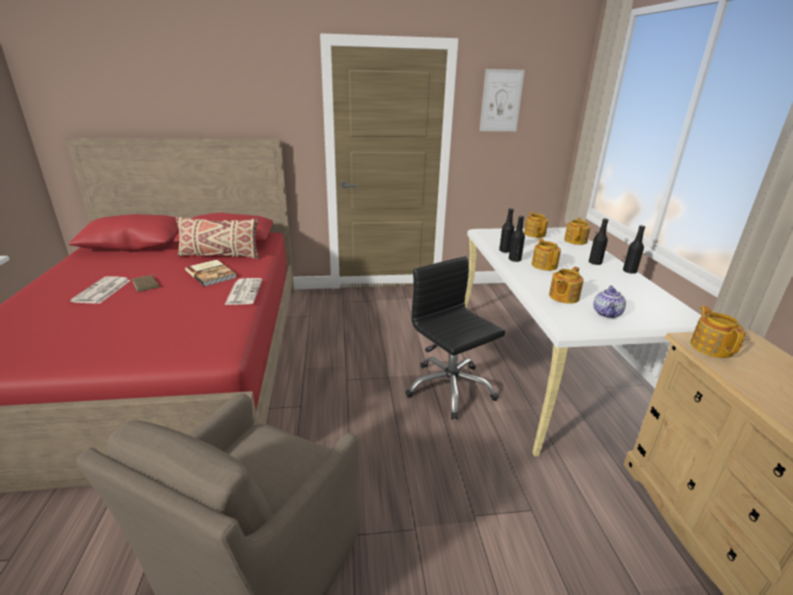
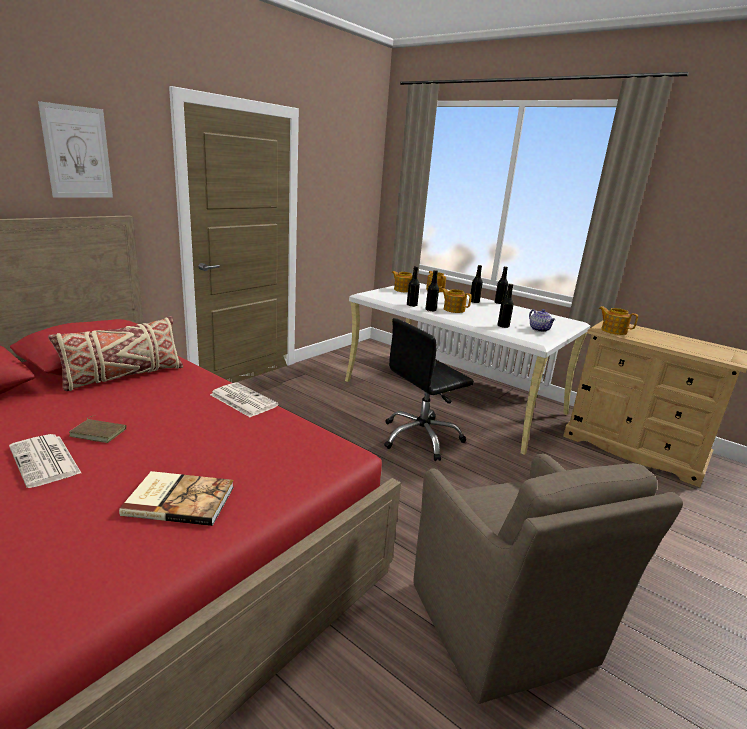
camera: 45 degrees left, 5 degrees down
(211, 274) = (162, 396): book -> book (179, 499)
(449, 388) = (421, 438): black office chair -> black office chair turned 45 degrees counterclockwise
(501, 101) = (332, 171): picture -> picture (77, 152)
(563, 297) = (503, 326): teapot -> black bottle

